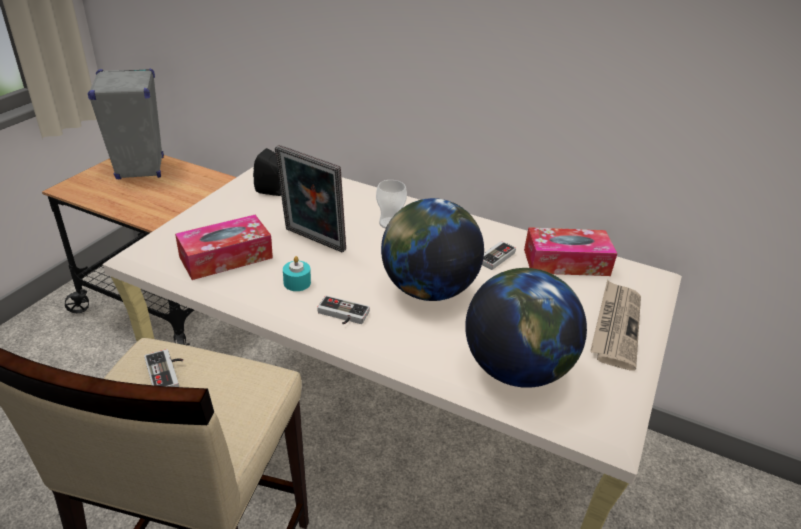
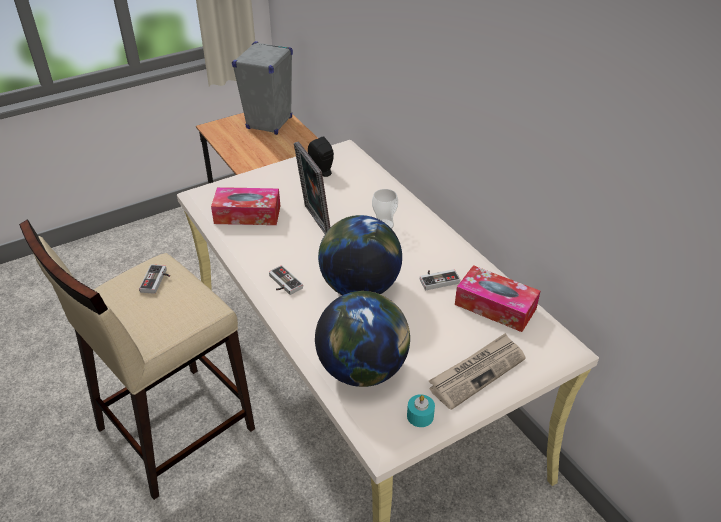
camera: 35 degrees right, 5 degrees up
(297, 283) = (275, 249): turquoise candle -> turquoise candle (420, 416)

